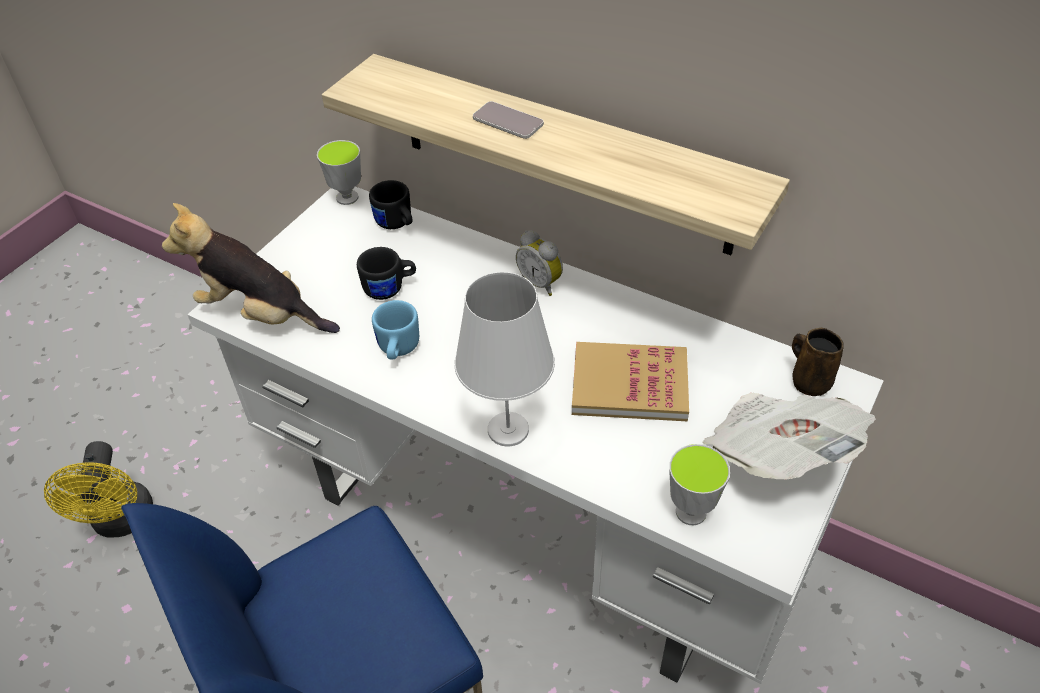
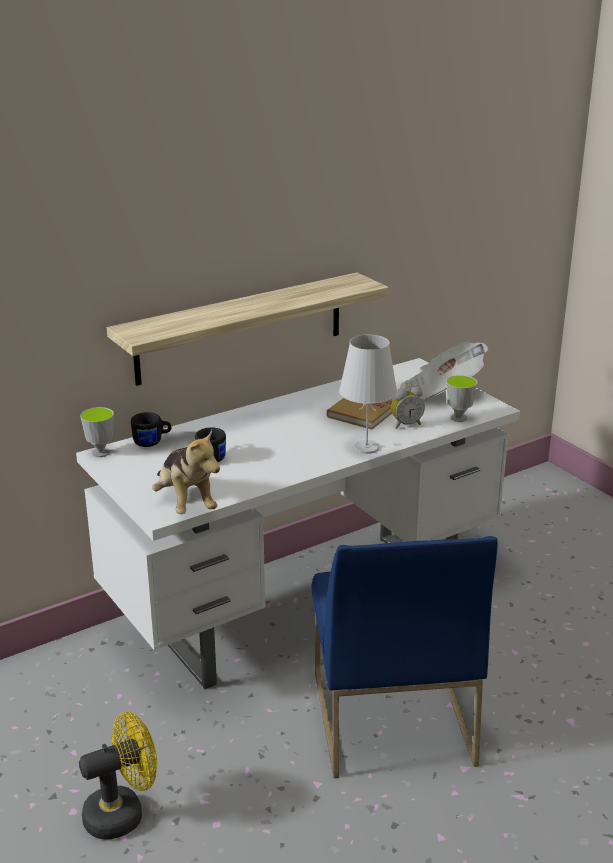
camera: 65 degrees left, 20 degrees down
(122, 522) = (123, 813): yellow fan -> yellow fan turned 45 degrees counterclockwise
(260, 314) = (185, 503): plush toy -> plush toy turned 75 degrees counterclockwise
(397, 350) = (271, 465): blue mug -> none
(508, 121) = (233, 309): phone -> none
(541, 283) = (262, 413): alarm clock -> alarm clock (406, 424)
(809, 381) = (405, 371): brown mug -> none

